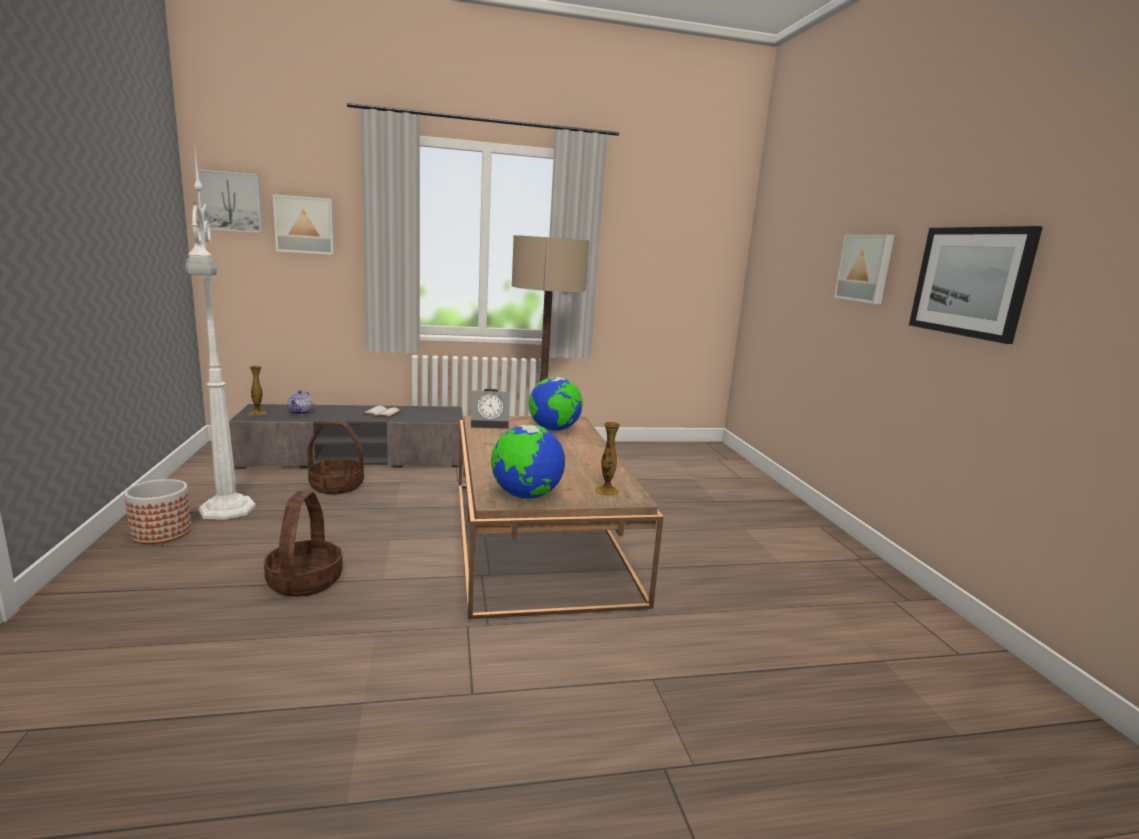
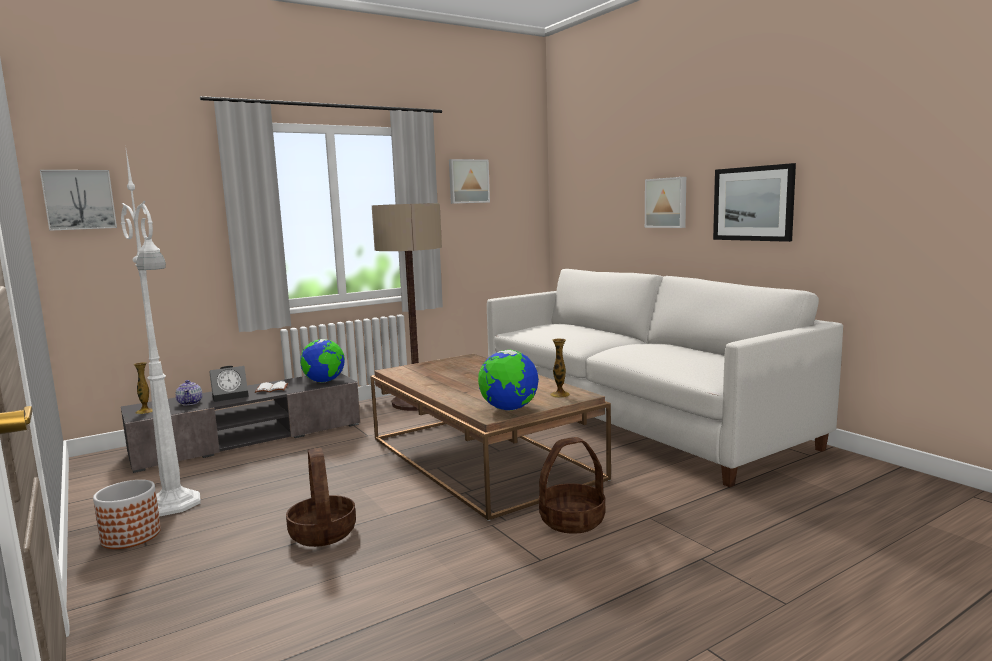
camera: 20 degrees left, 5 degrees down
(305, 225) = (161, 215): picture -> picture (468, 181)
(336, 486) = (259, 463): basket -> basket (572, 521)
(491, 424) = (407, 371): alarm clock -> alarm clock (231, 396)
(554, 430) = (464, 366): globe -> globe (324, 381)
(758, 531) = (634, 417): none -> white sofa

